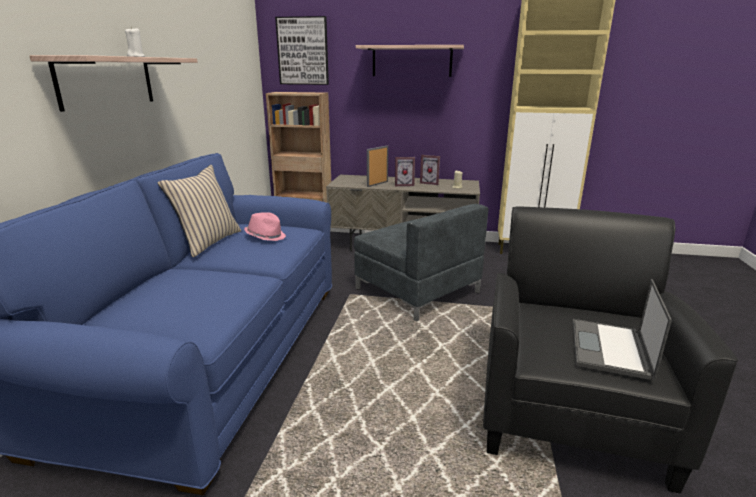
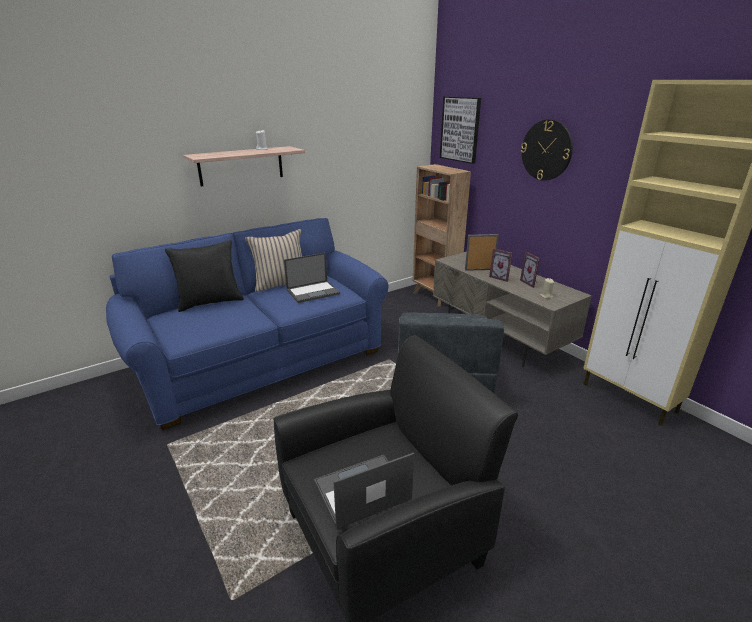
camera: 45 degrees right, 5 degrees up
(149, 286) = (210, 302): none -> black pillow
(266, 237) = (313, 291): pink hat -> laptop
(412, 61) = (546, 150): shelf -> wall clock

